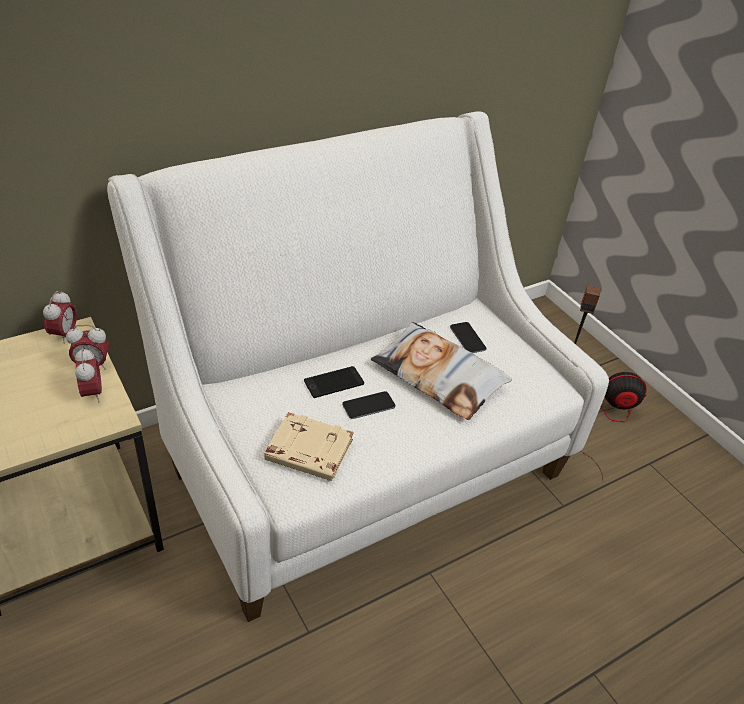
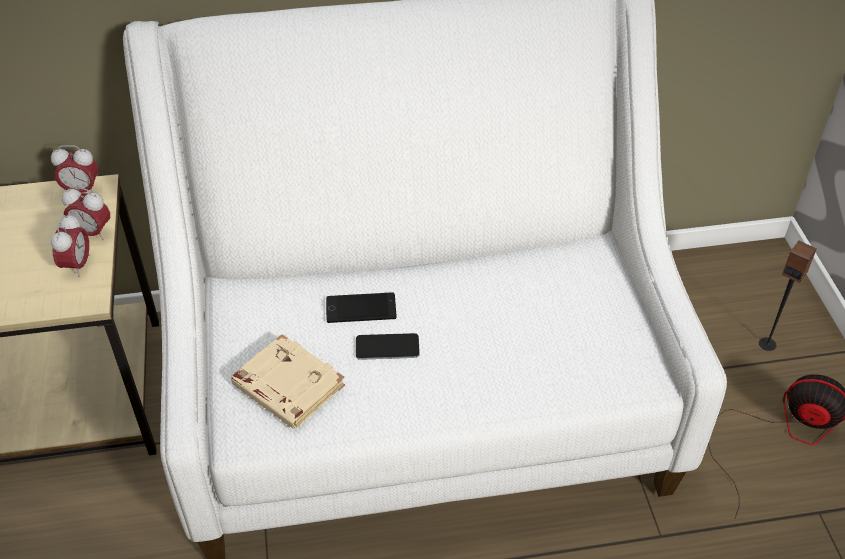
camera: 25 degrees right, 5 degrees up
(64, 335) = (82, 191): alarm clock -> alarm clock turned 60 degrees clockwise
(439, 376) = (495, 329): pillow -> none
(467, 338) = (562, 285): phone -> none

